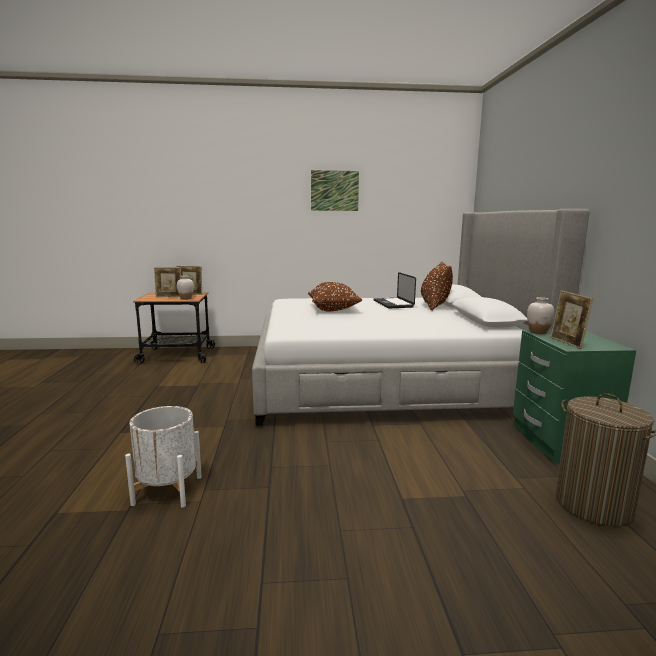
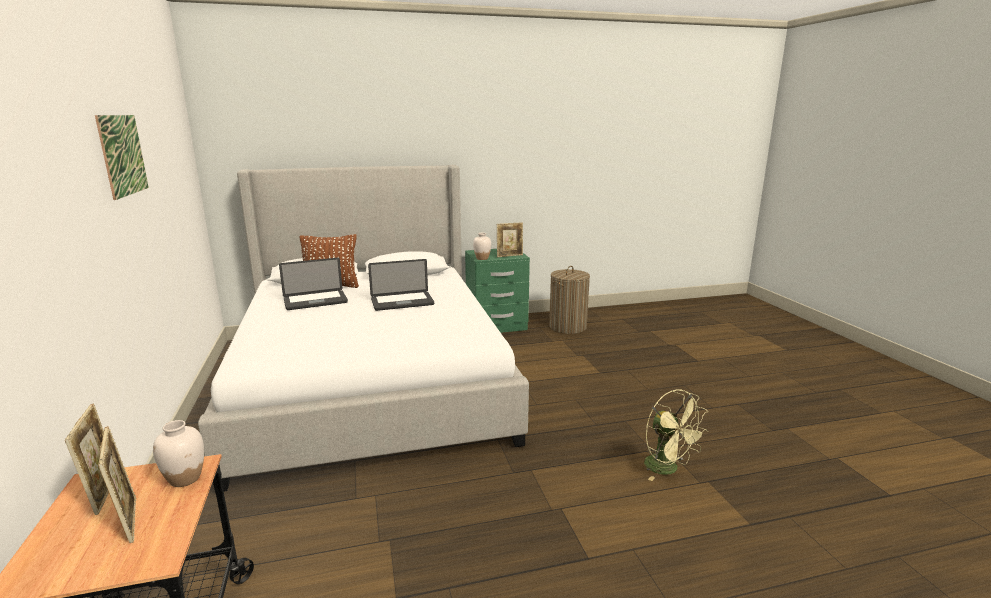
camera: 100 degrees left, 5 degrees up
(167, 490) = (667, 469): white planter -> green fan
(333, 310) = (351, 328): brown pillow -> none
(388, 318) = (402, 302): none -> laptop

